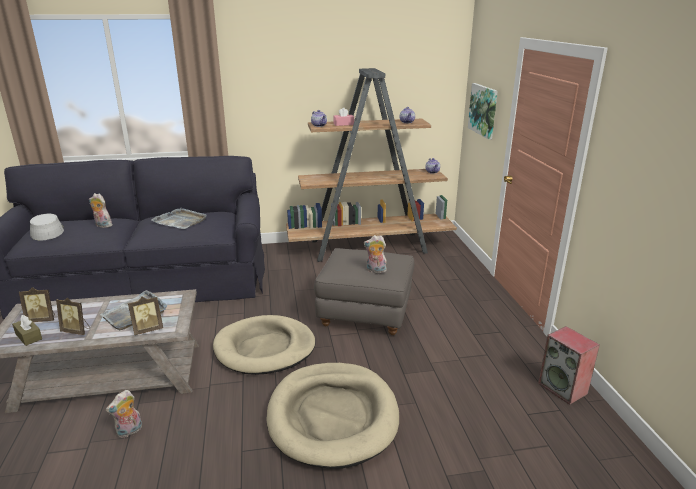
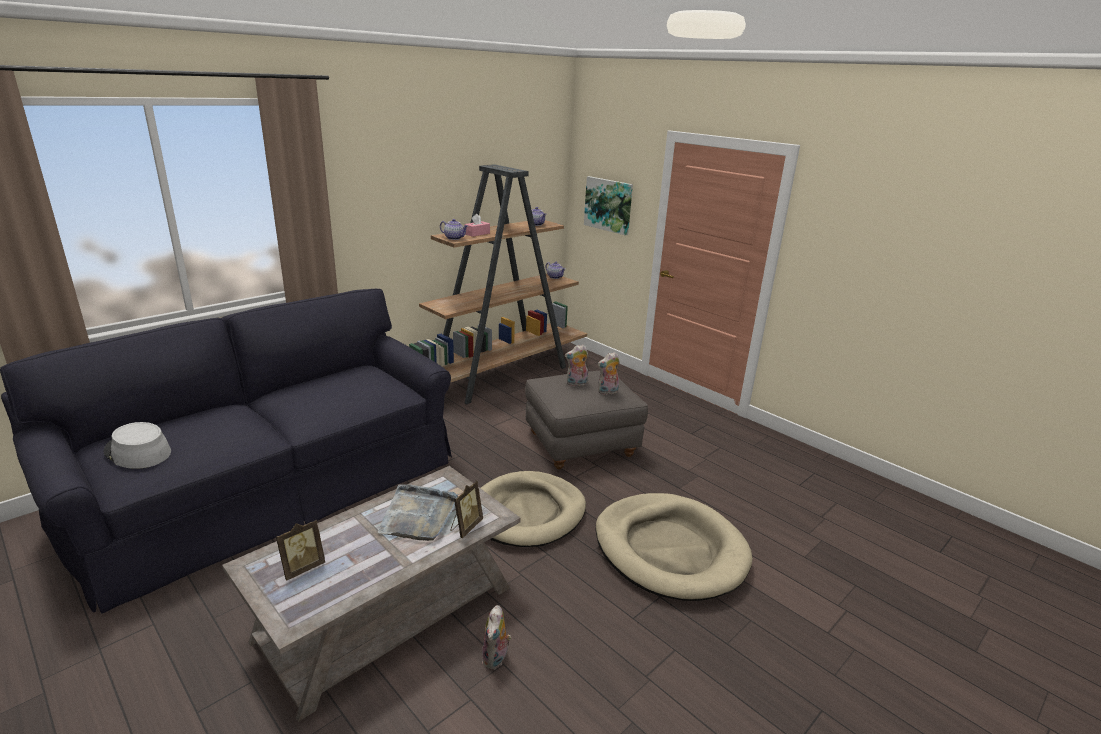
camera: 35 degrees left, 0 degrees up
(28, 336) = (319, 594): brown tissue box -> none
(77, 330) = (377, 562): picture frame -> none
(102, 226) = (218, 422): plush toy -> plush toy (576, 384)
(180, 220) = (329, 389): grey tray -> none
(563, 388) = (798, 455): speaker -> none

